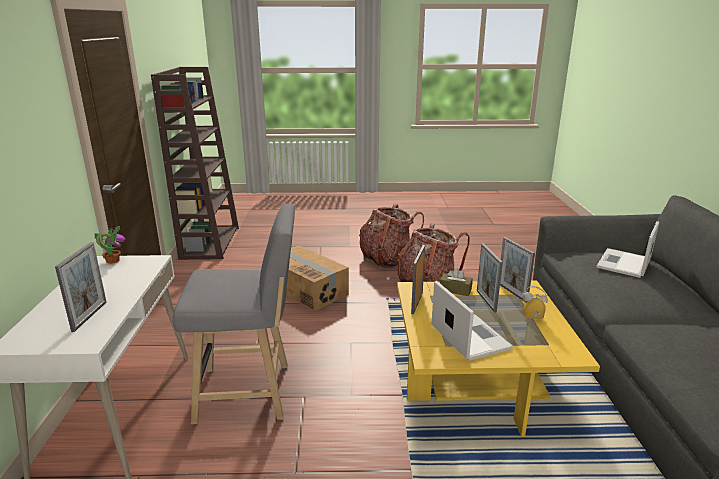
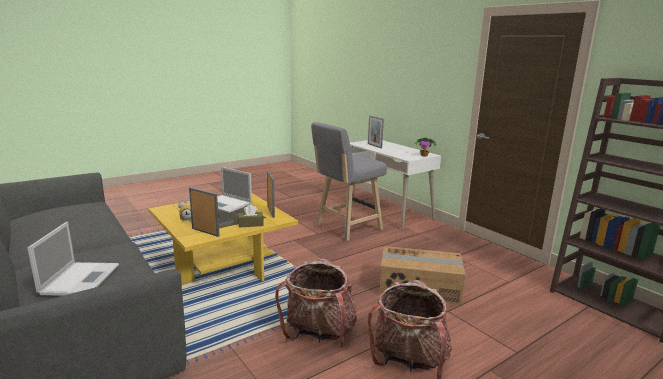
camera: 145 degrees right, 5 degrees down
(486, 301) = (224, 222): picture frame -> none

